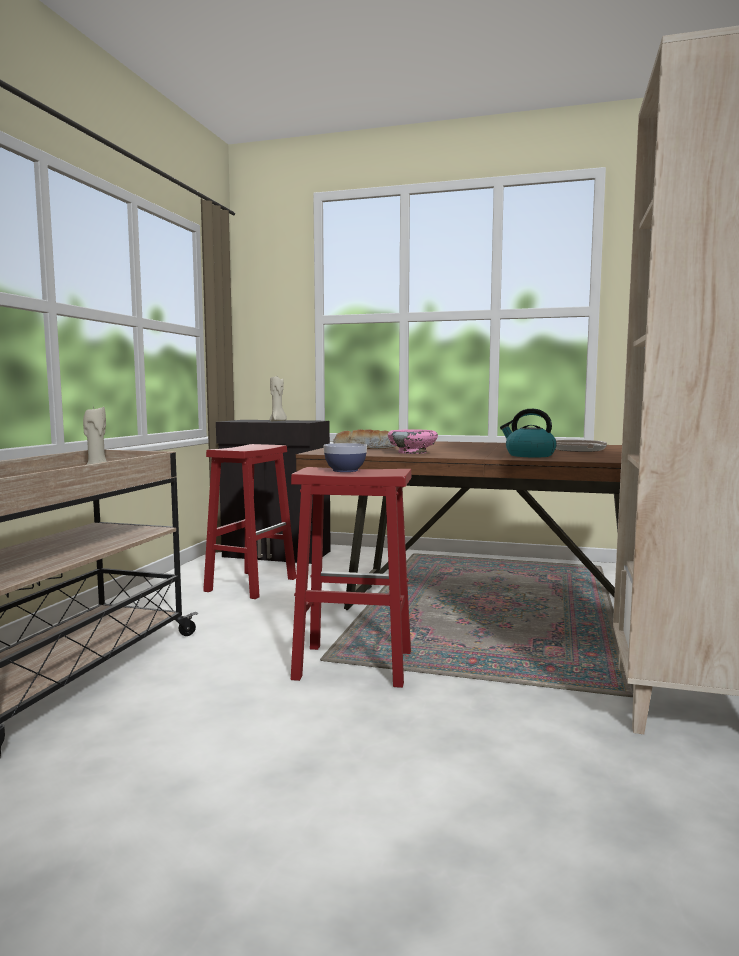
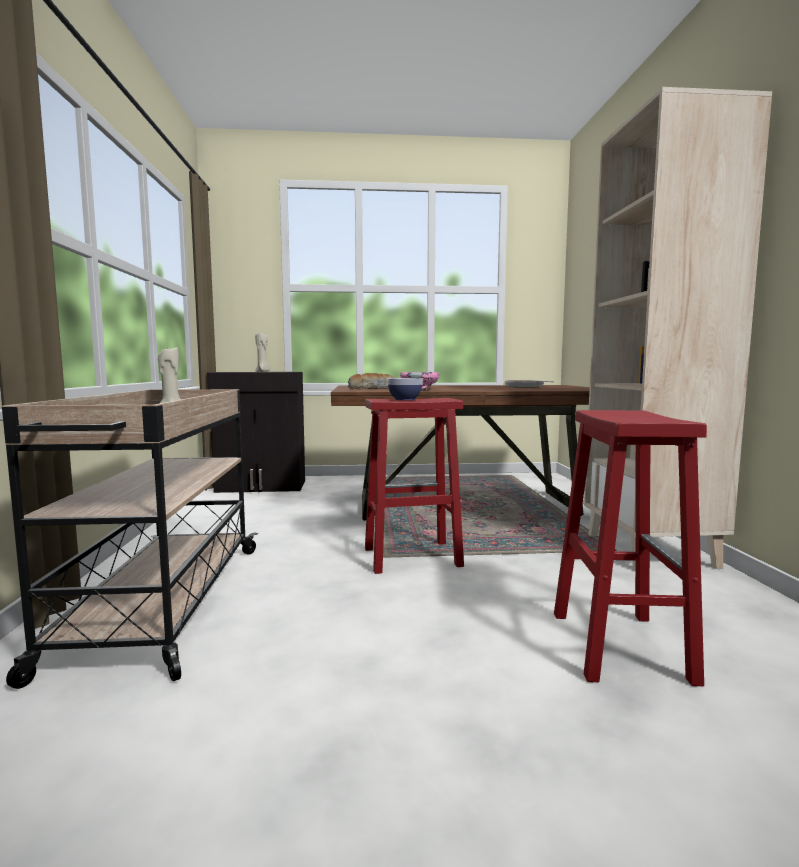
camera: 20 degrees left, 0 degrees up
(252, 584) = (264, 510): red stool -> red stool (617, 644)
(529, 455) = (506, 389): kettle -> none

